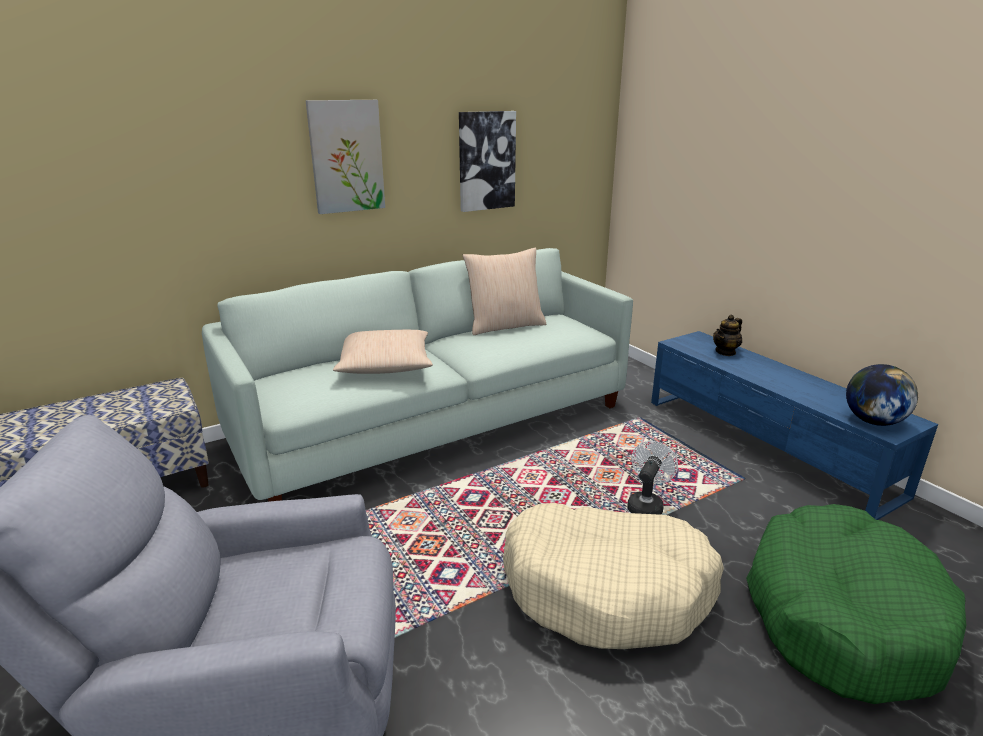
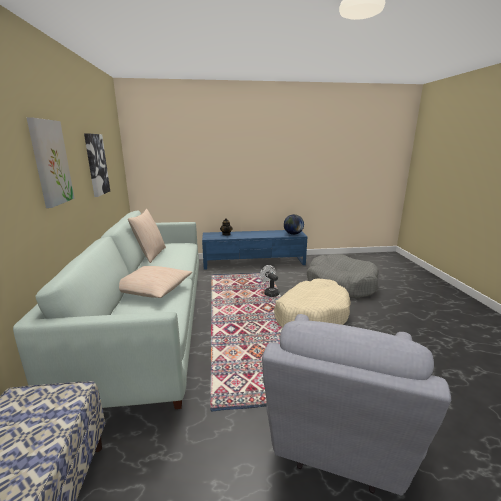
camera: 65 degrees left, 5 degrees down
(841, 616) = (341, 284): green dog bed -> grey dog bed

